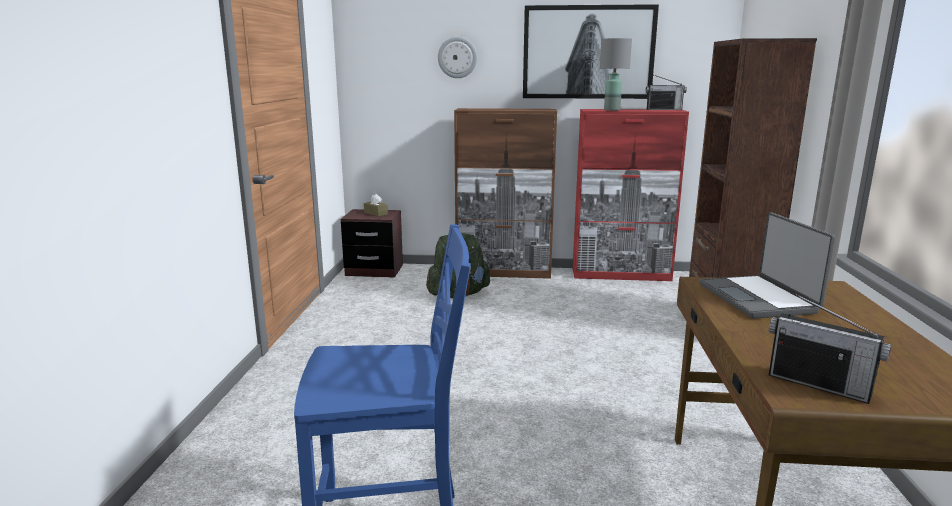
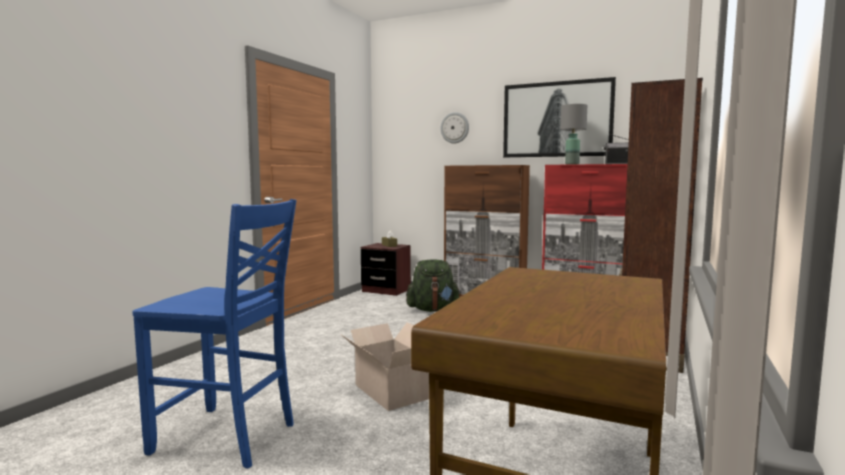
camera: 20 degrees right, 10 degrees down
(518, 422) = (391, 390): none -> cardboard box
(759, 298) = (550, 280): laptop -> none
(819, 384) = (485, 320): radio -> none

